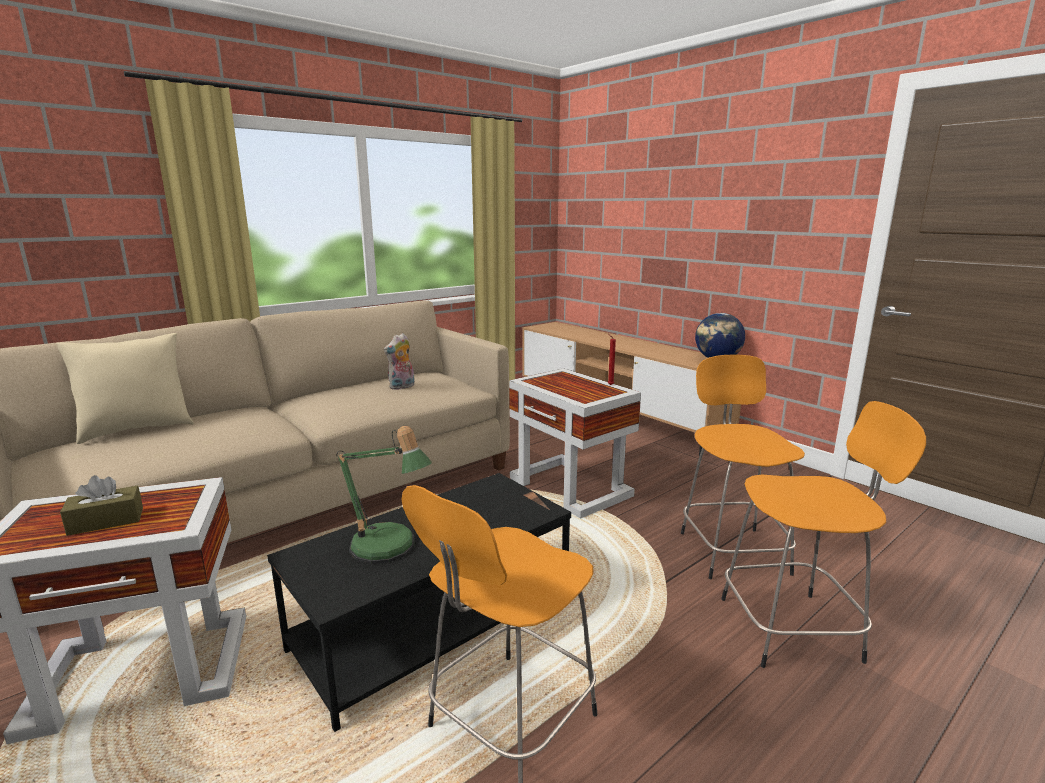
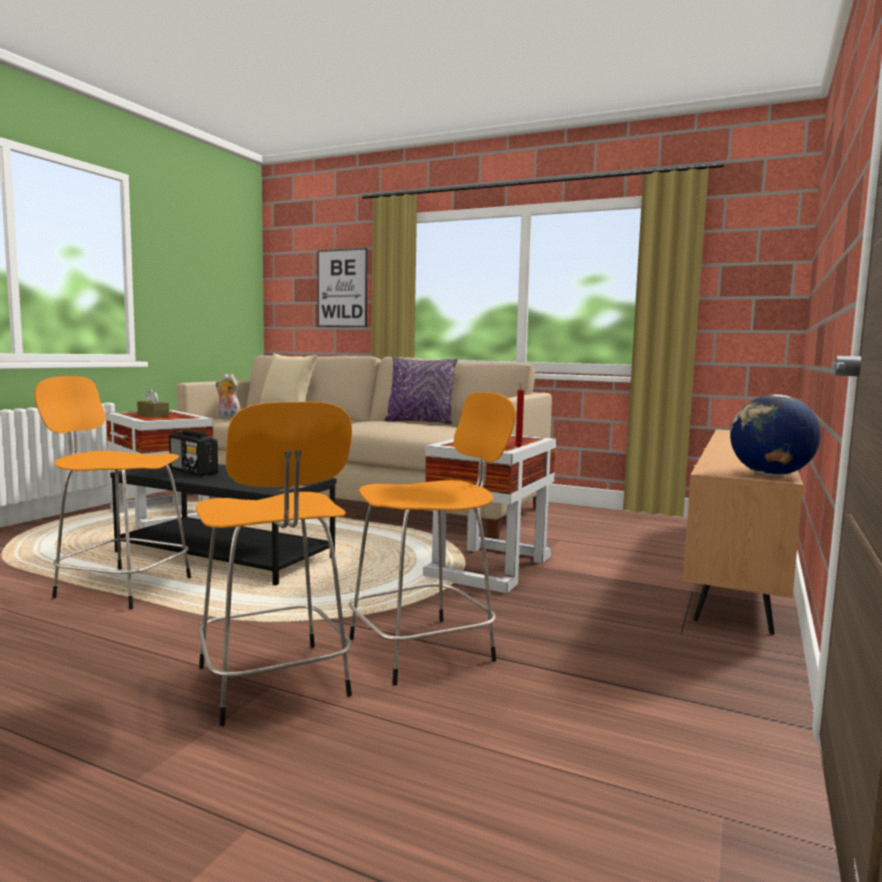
camera: 65 degrees right, 10 degrees down
(88, 216) = (342, 288): none -> picture
(359, 386) = (419, 423): none -> purple pillow
(388, 550) = (193, 472): table lamp -> radio
(402, 387) = (431, 427): plush toy -> plush toy (228, 418)

